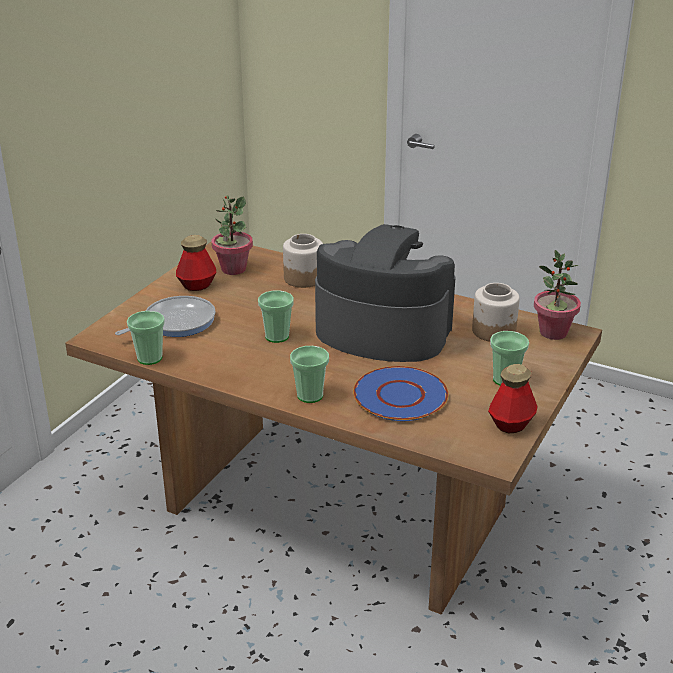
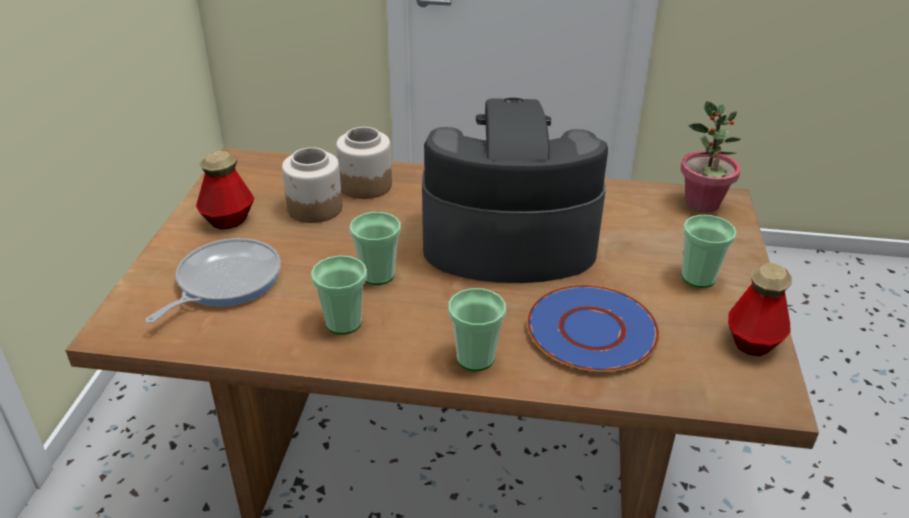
camera: 20 degrees left, 5 degrees up
(149, 358) = (212, 348): cup -> cup (343, 323)
(233, 269) = (267, 188): potted plant -> none
(494, 331) = (637, 214): jar -> jar (316, 208)

